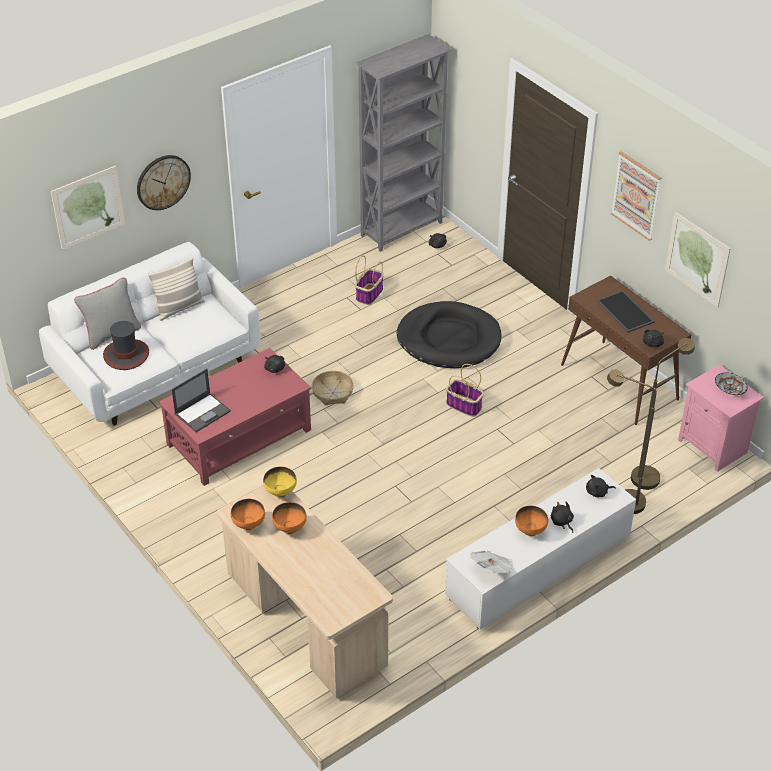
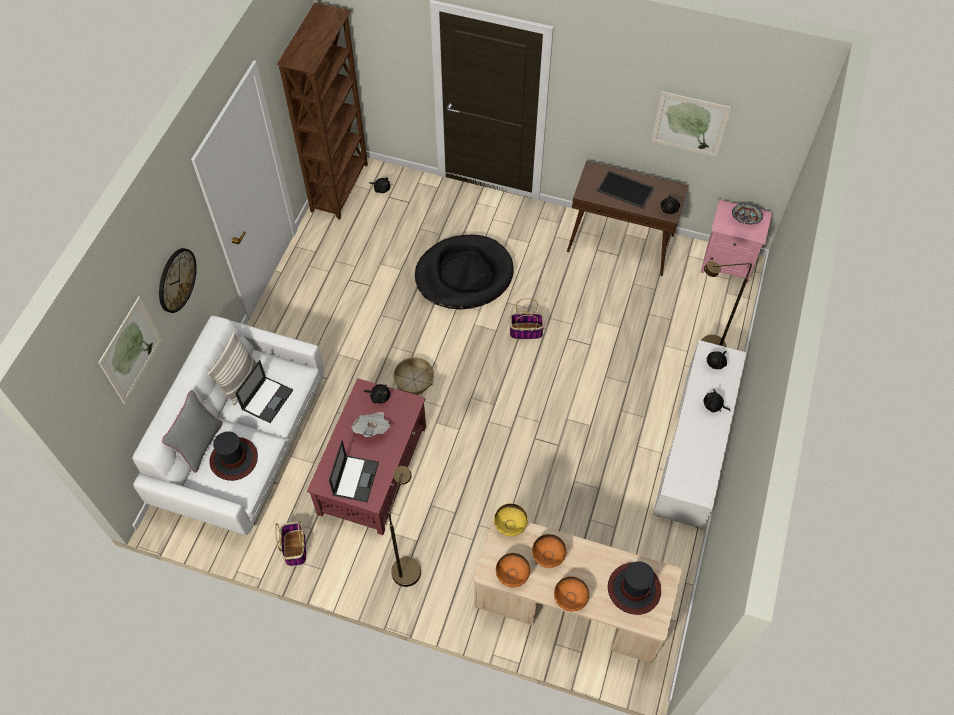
camera: 35 degrees left, 15 degrees up
(188, 329) = (267, 399): none -> laptop
(338, 588) = (633, 589): none -> hat
(369, 294) = (365, 266): basket -> basket (295, 547)
(402, 229) = (340, 187): grey bookcase -> brown bookcase
(492, 569) = (701, 481): newspaper -> newspaper (372, 428)
(530, 530) = (698, 428): orange bowl -> orange bowl (569, 599)
(636, 195) = (611, 88): picture -> none
(650, 474) = (705, 314): brown floor lamp -> brown floor lamp (407, 564)

